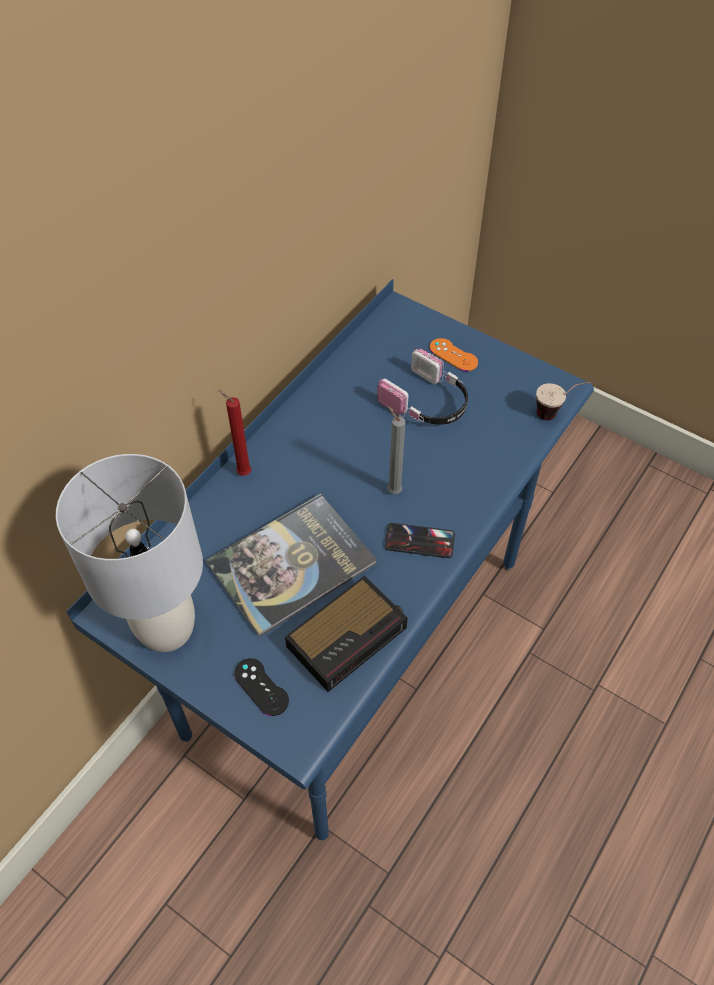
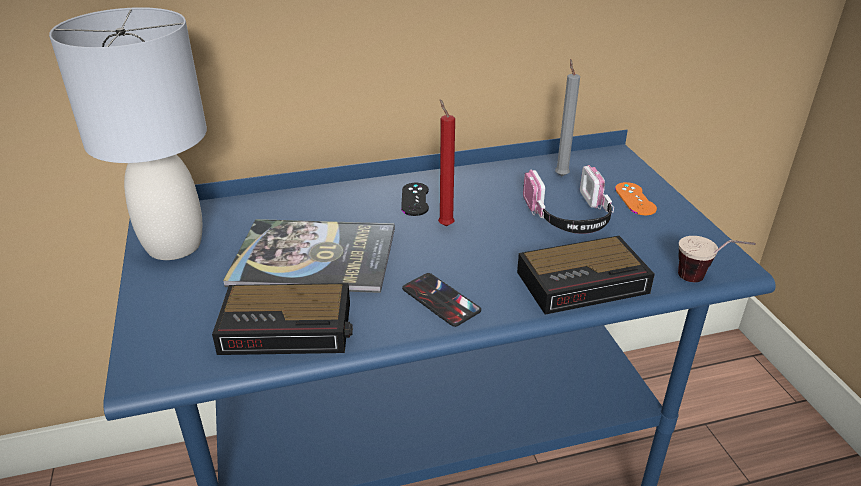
camera: 40 degrees right, 20 degrees down
(242, 472) = (357, 189): red candle -> red candle (445, 225)
(261, 687) = (177, 318): black game controller -> black game controller (415, 199)
(392, 490) = (462, 255): grey candle -> grey candle (561, 175)
(491, 462) = (585, 282): none -> alarm clock

